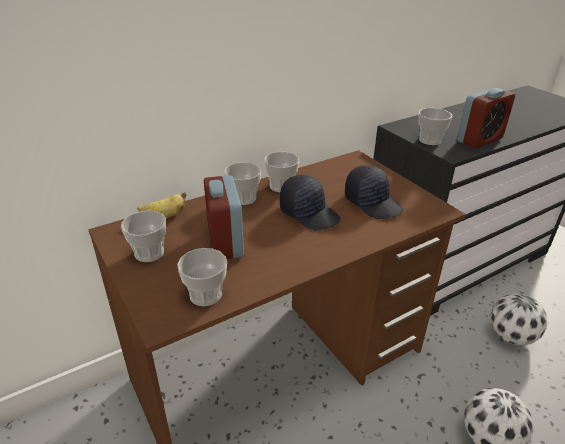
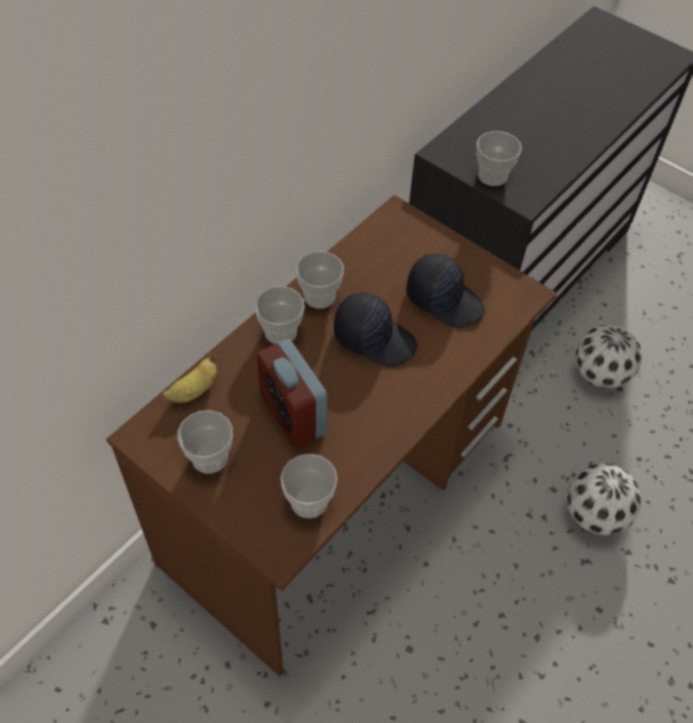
camera: 20 degrees left, 20 degrees up
(479, 140) = (554, 160): alarm clock -> none

